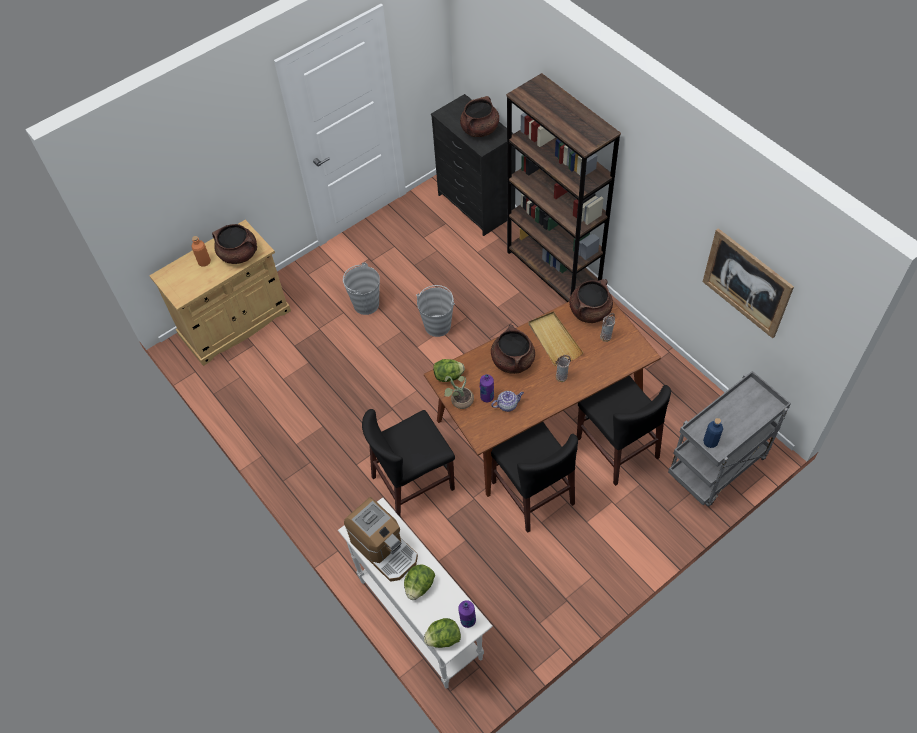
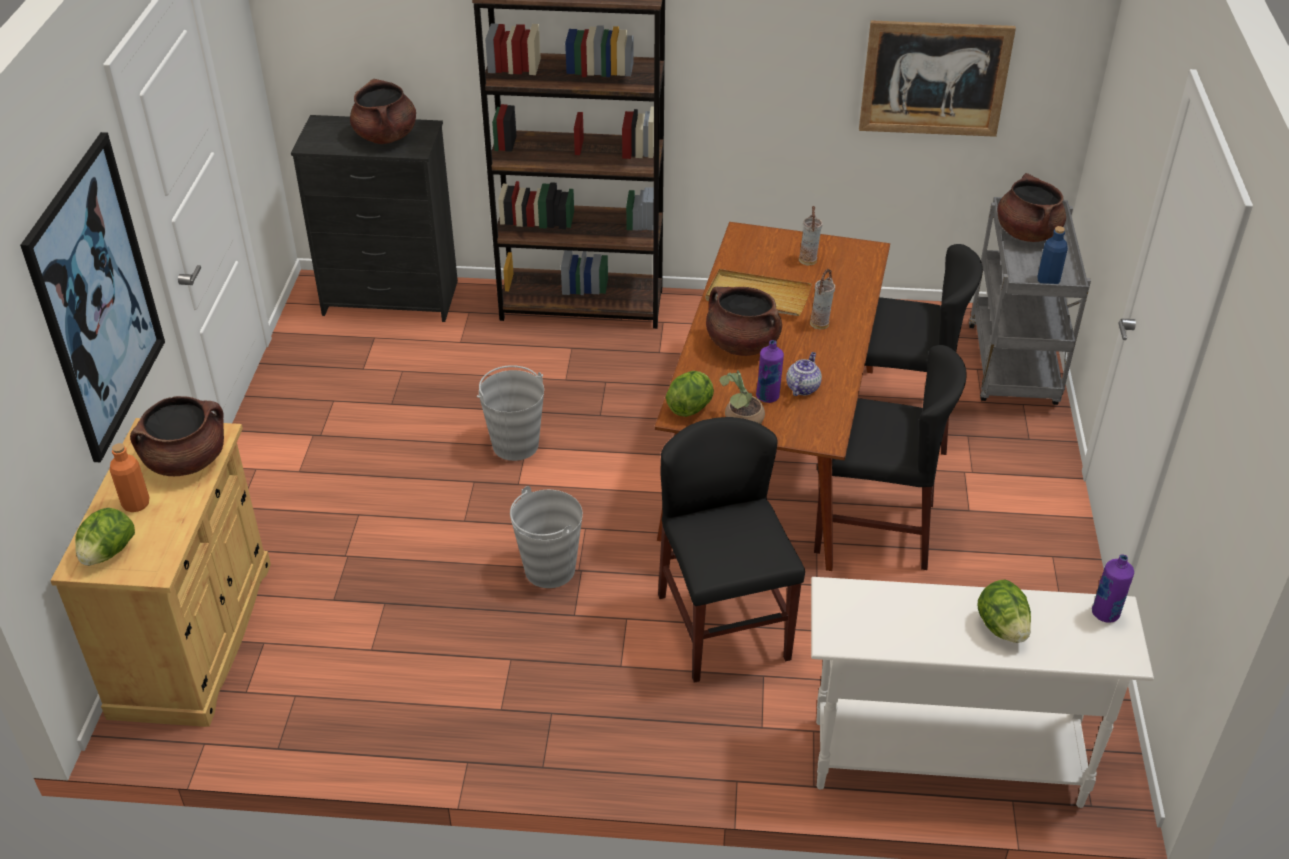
camera: 50 degrees left, 15 degrees down
(230, 165) = (96, 298): none -> picture
(366, 304) = (380, 485): grey bucket -> grey bucket (549, 569)
(384, 549) = (902, 626): coffee machine -> none
(413, 483) = (723, 627): black chair -> black chair turned 150 degrees clockwise
(443, 638) = (1111, 655): lettuce -> lettuce (108, 553)
(590, 311) = (755, 249): brown cooking pot -> brown cooking pot (1027, 233)

